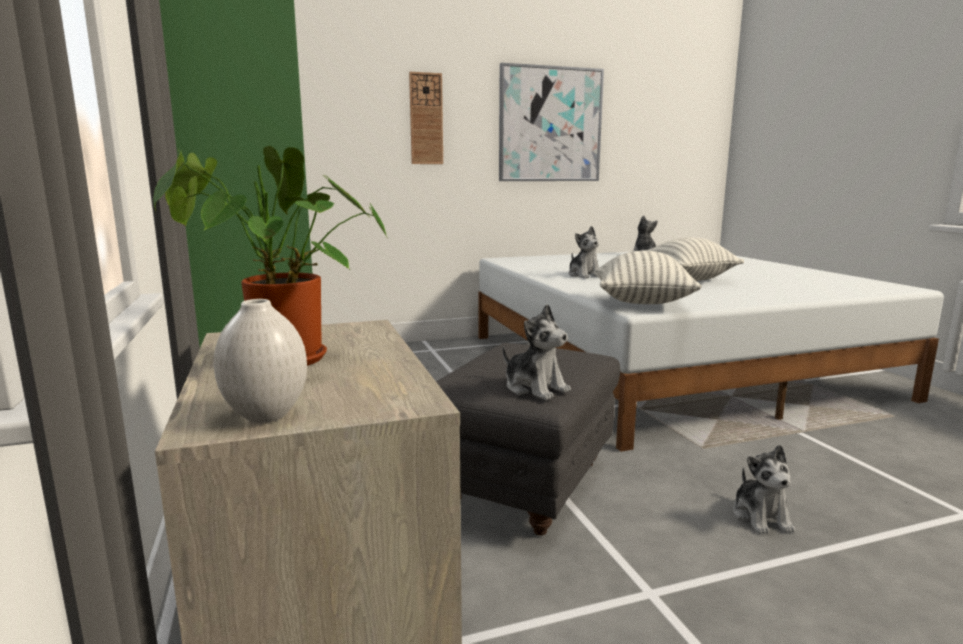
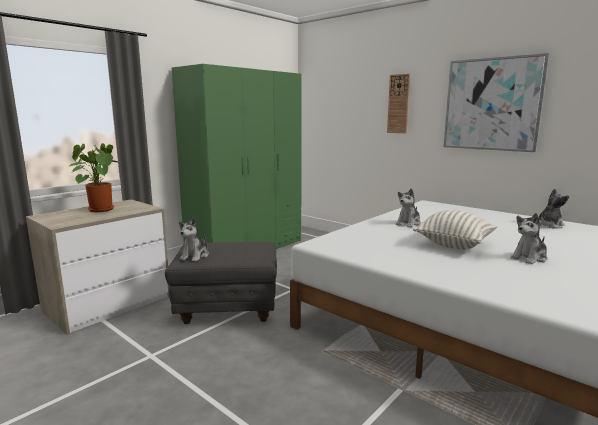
camera: 60 degrees right, 0 degrees up
(266, 416) = (48, 217): white vase -> none
(642, 304) = (334, 243): pillow -> none
(761, 517) = (241, 379): plush toy -> plush toy (529, 258)

